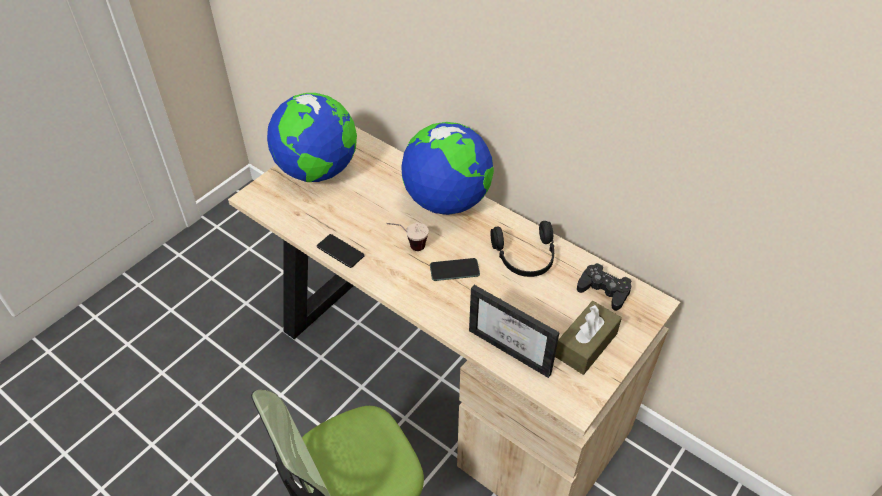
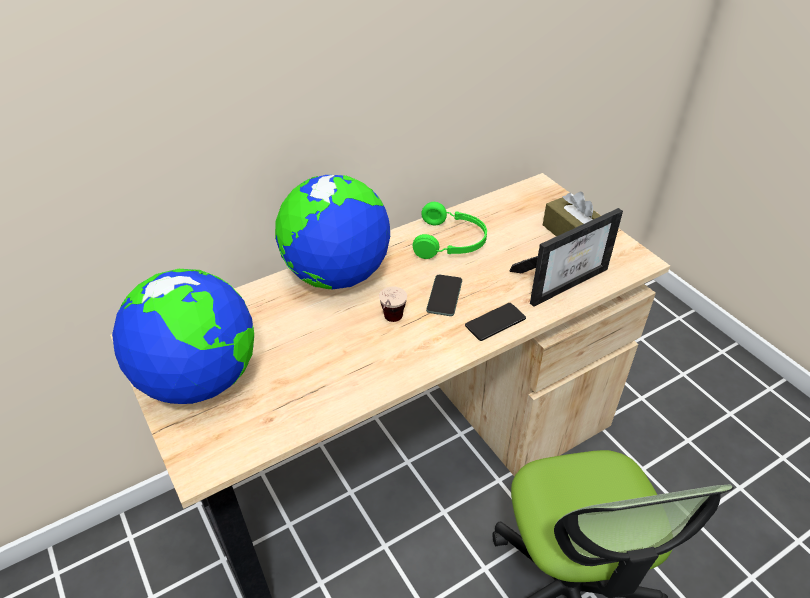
camera: 70 degrees left, 5 degrees down
(340, 251) = (365, 387): phone -> phone (495, 322)
(525, 257) = (451, 242): black headphones -> green headphones
(603, 290) = (514, 207): black game controller -> none

